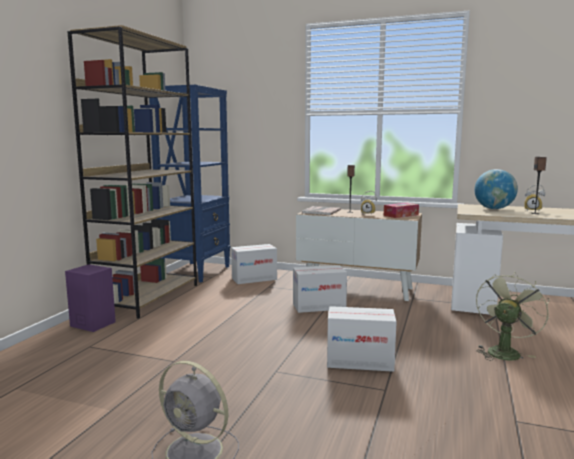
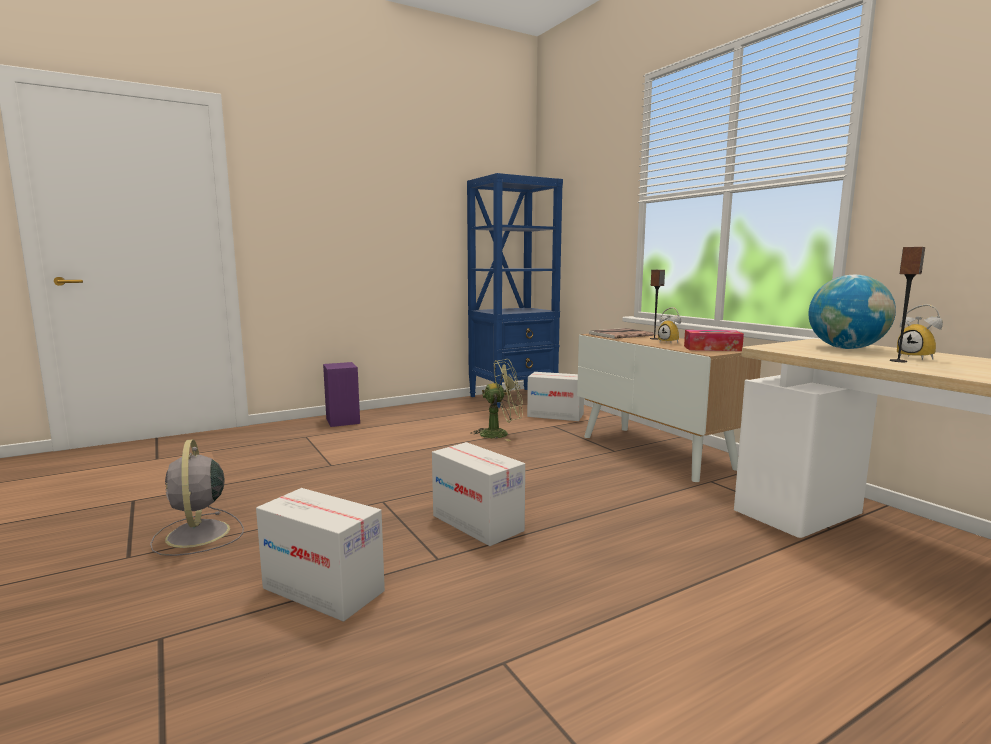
camera: 40 degrees right, 0 degrees up
(148, 297) = (425, 410): brown bookcase -> none
(319, 306) = (562, 458): cardboard box -> cardboard box (323, 590)
(504, 351) = (698, 585): green fan -> green fan (500, 434)

